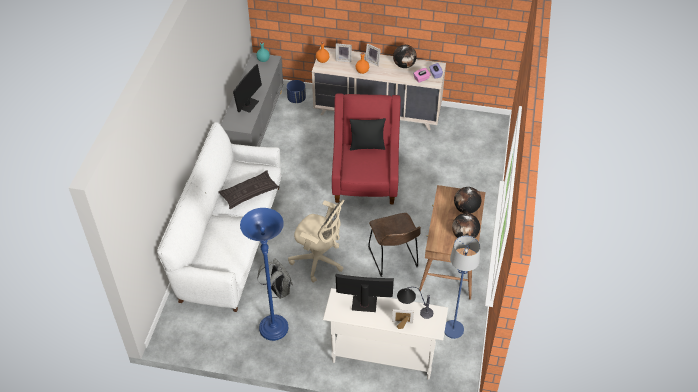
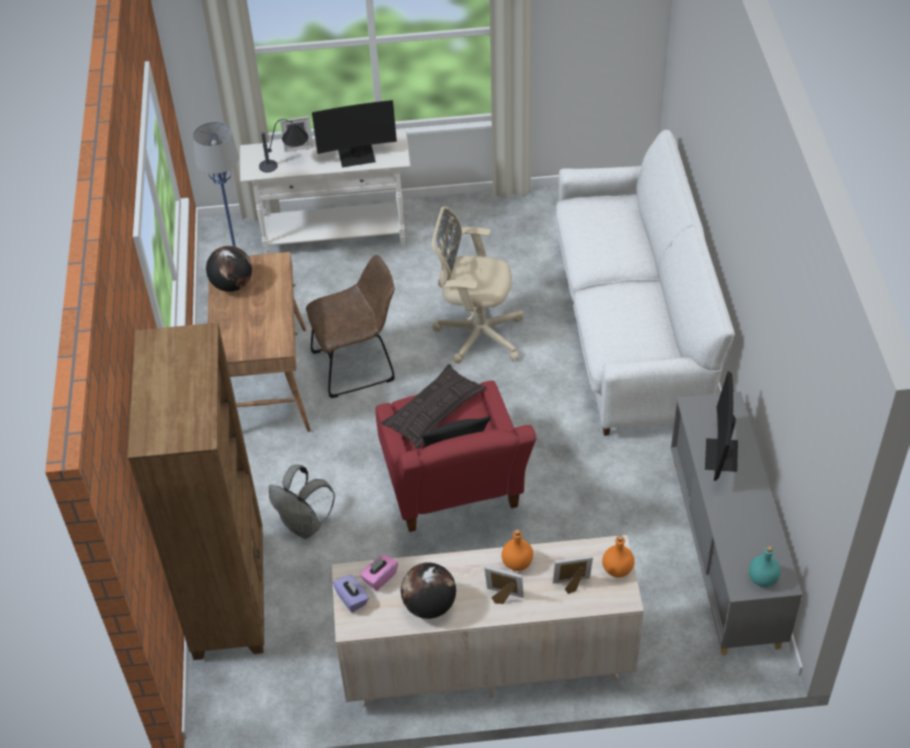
camera: 165 degrees right, 0 degrees up
(249, 192) = (618, 311): pillow -> pillow (434, 411)
(273, 328) = (499, 234): blue floor lamp -> none
(278, 291) = (517, 279): grey backpack -> grey backpack (304, 525)
(296, 99) = (679, 647): blue planter -> none
(394, 259) = (358, 365): brown chair -> brown chair turned 105 degrees clockwise
(466, 209) = (236, 326): globe -> none
(484, 161) = (230, 595): none -> brown bookcase

